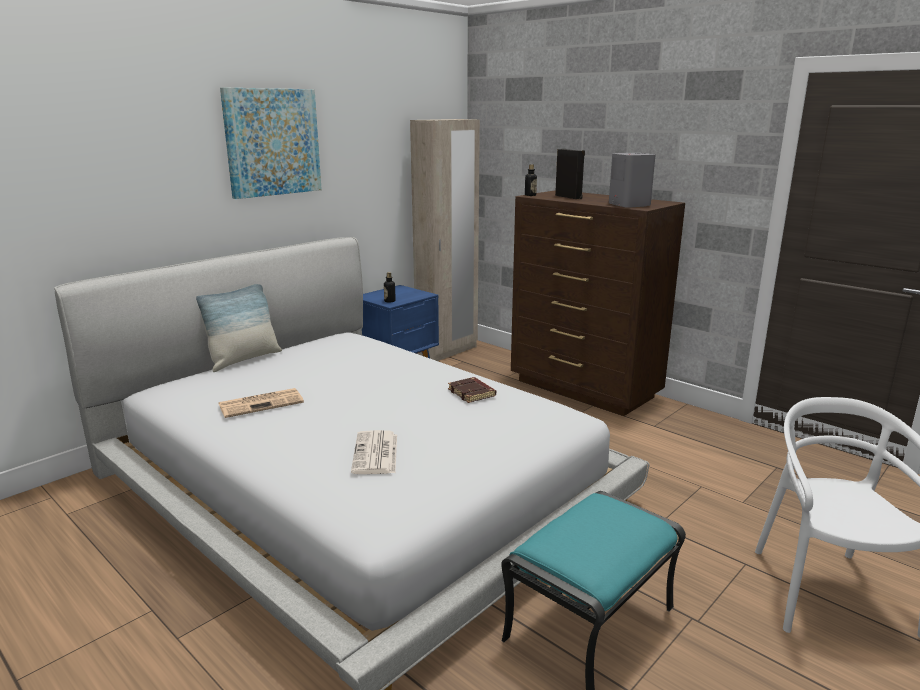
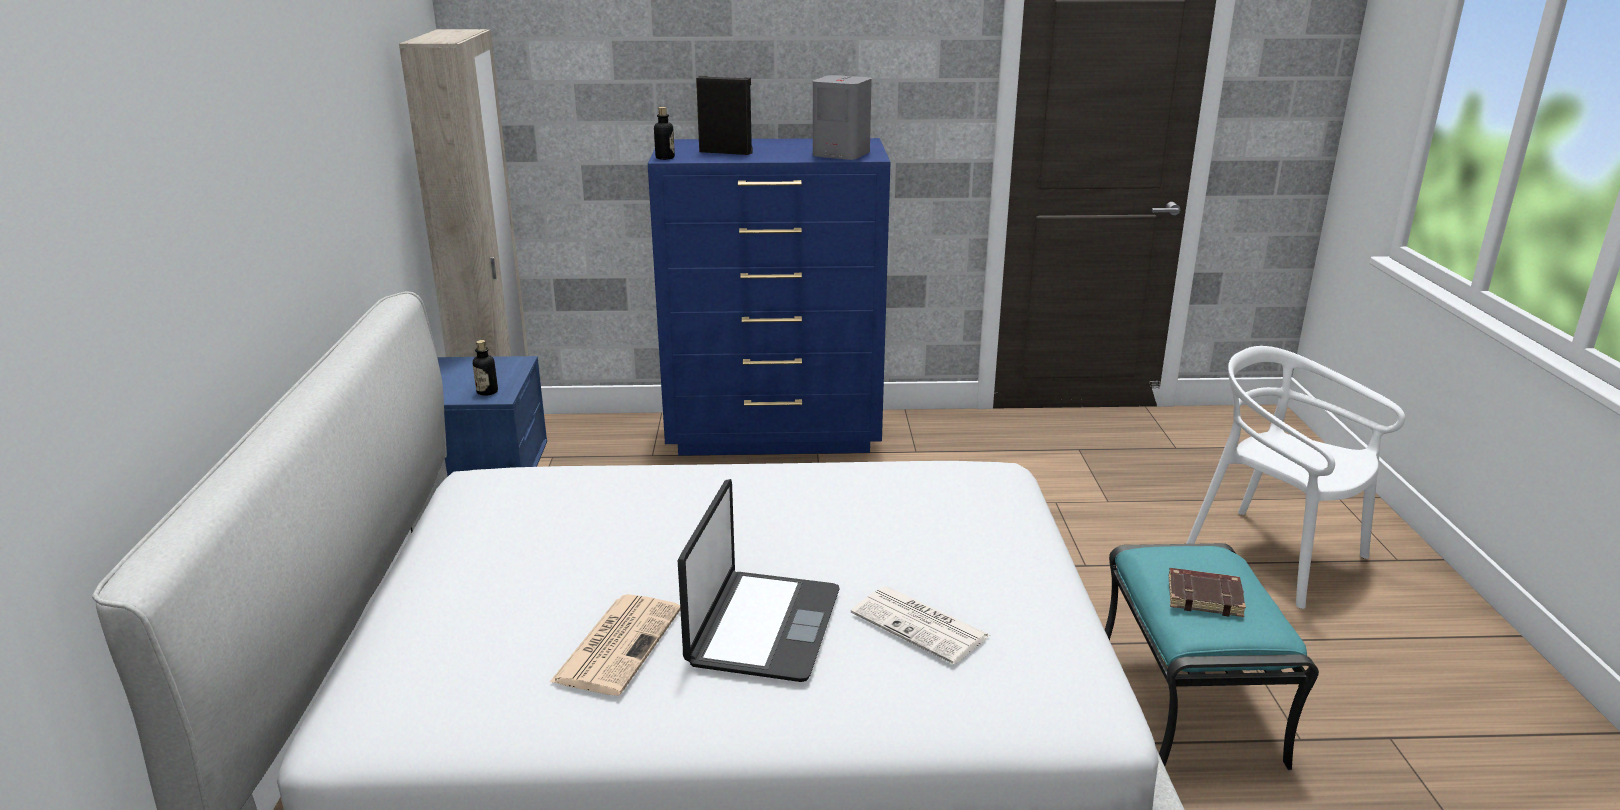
camera: 45 degrees left, 5 degrees up
(243, 359) = (398, 593): pillow -> none
(272, 142) = (271, 133): picture -> none
(317, 422) = (762, 627): none -> laptop
(472, 393) = (854, 490): brown book -> brown book (1205, 597)
(584, 389) = (775, 435): brown dresser -> blue dresser

